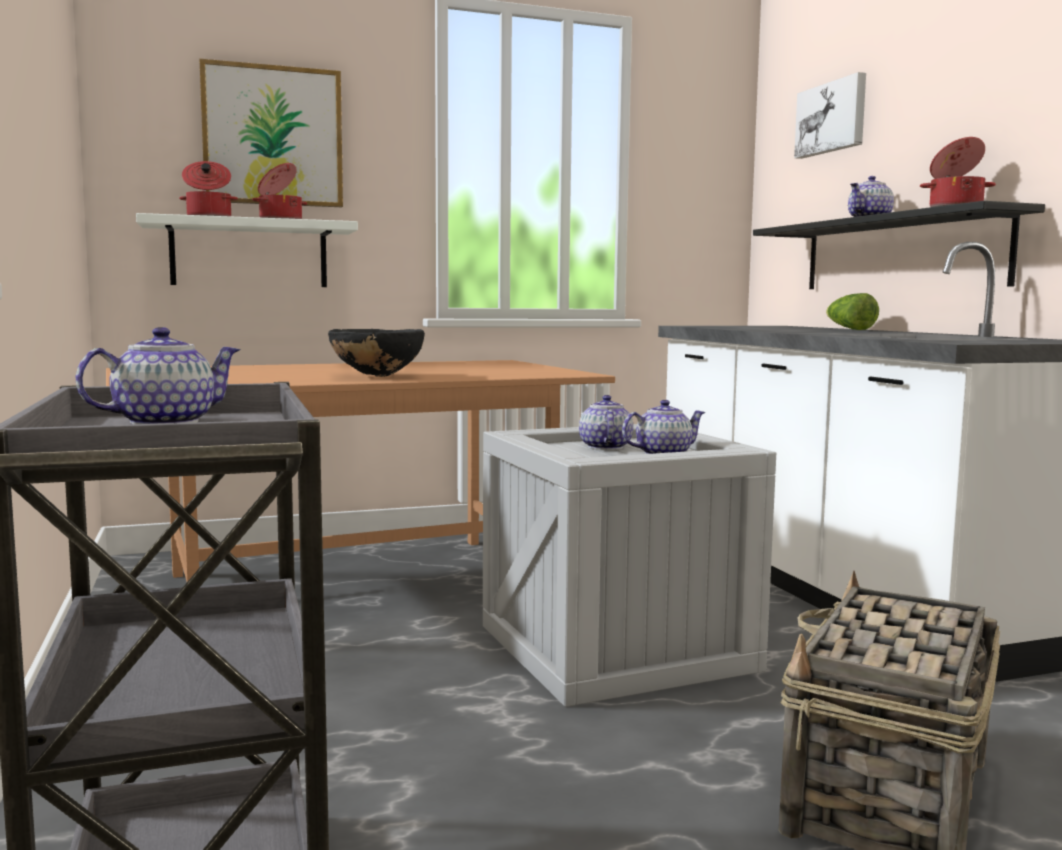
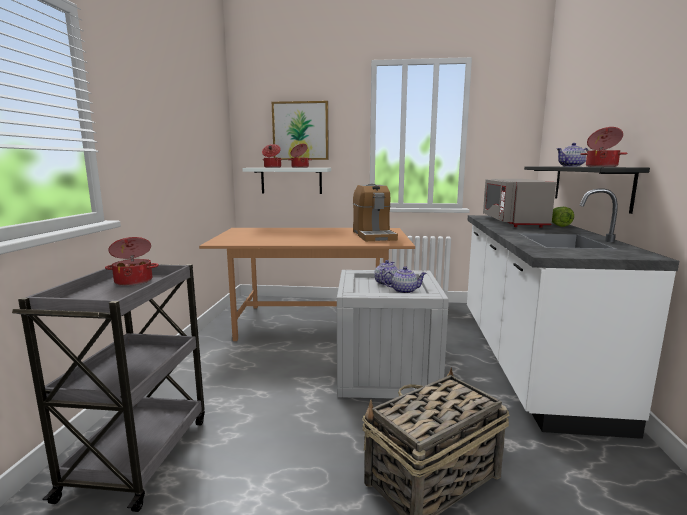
camera: 25 degrees right, 5 degrees up
(163, 422) = (134, 281): teapot -> cooking pot
(377, 376) = (310, 240): black bowl -> none
(494, 368) = (373, 235): none -> coffee machine
(768, 328) = (513, 222): none -> grey microwave
(832, 118) = (571, 105): picture -> none

